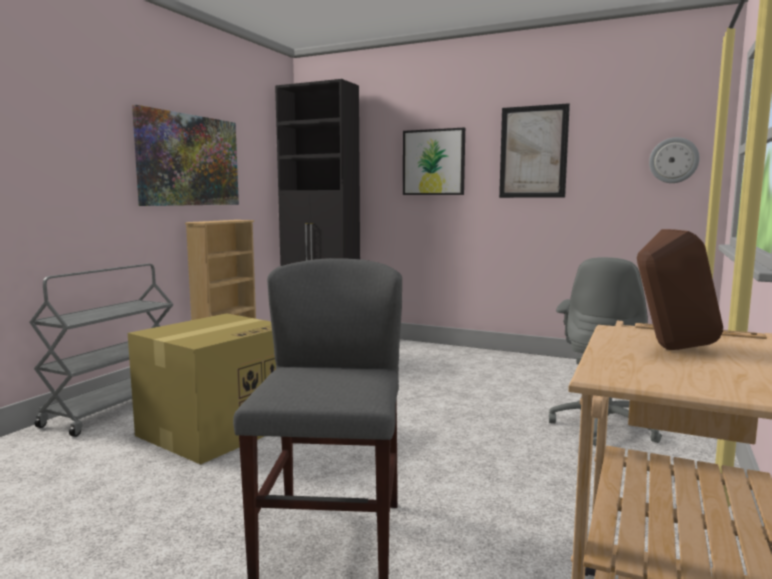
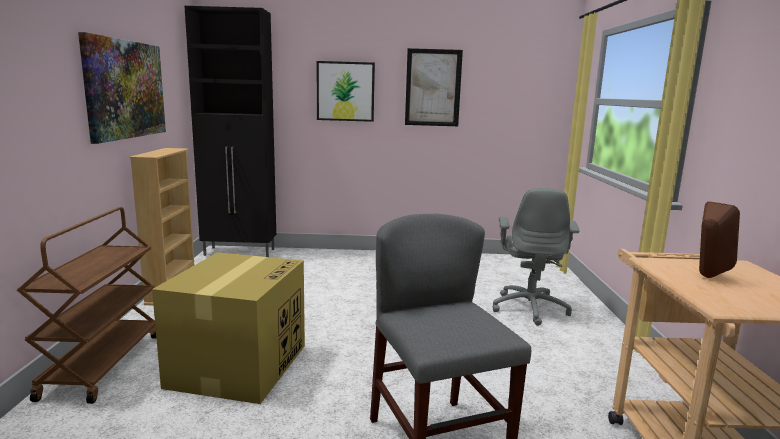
camera: 25 degrees left, 5 degrees up
(113, 409) = (103, 364): grey cart -> brown cart
(673, 160) = (536, 100): wall clock -> none

